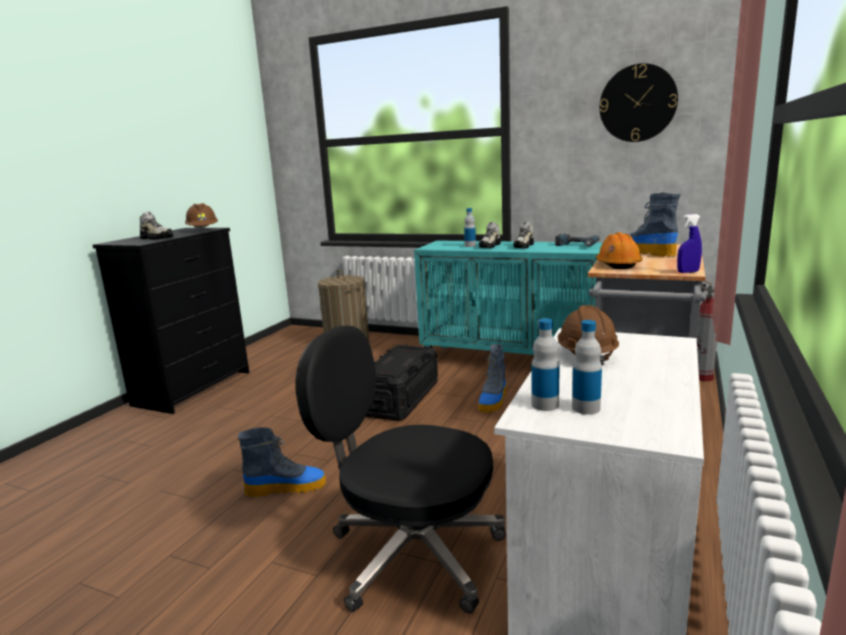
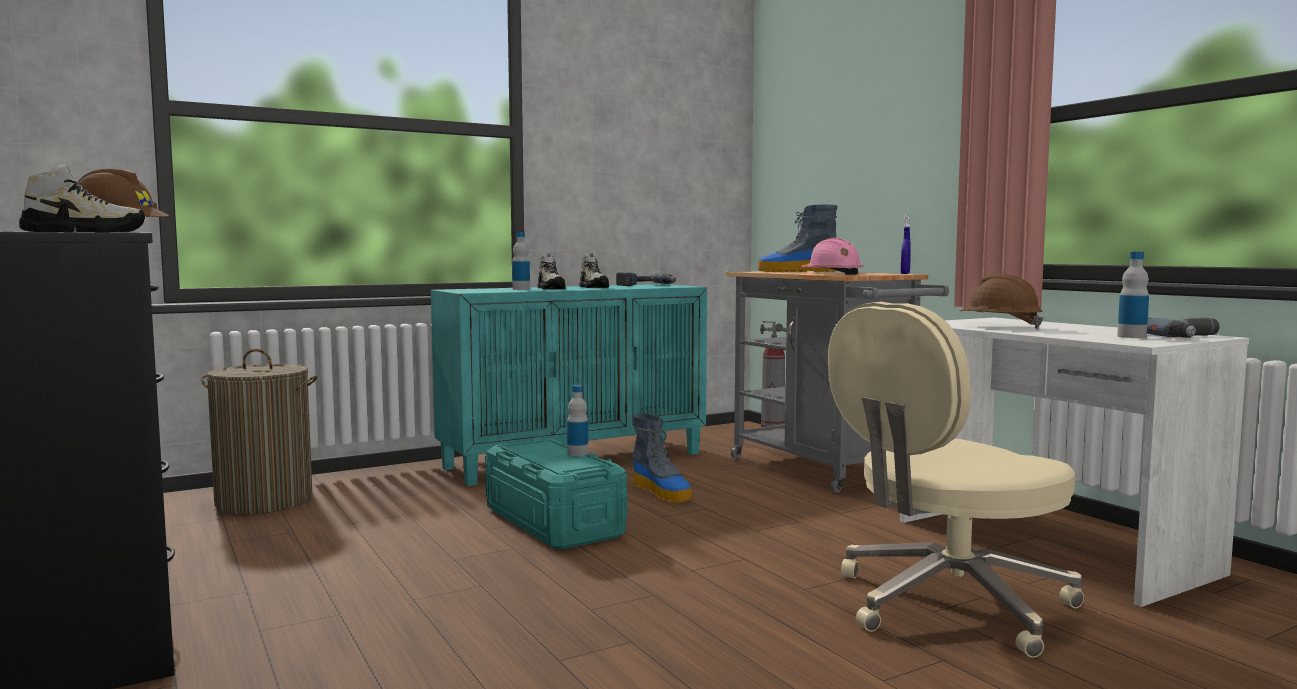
camera: 55 degrees left, 10 degrees down
(287, 487) = (691, 634): boot -> none
(401, 398) = (553, 522): black storage box -> turquoise storage box
(412, 553) = (949, 604): black office chair -> beige office chair
(545, 405) = (1113, 339): bottle -> bottle (577, 453)
(617, 264) = (832, 274): orange hard hat -> pink hard hat
(637, 103) = (667, 121): wall clock -> none
(639, 431) = (1191, 337): none -> power drill

